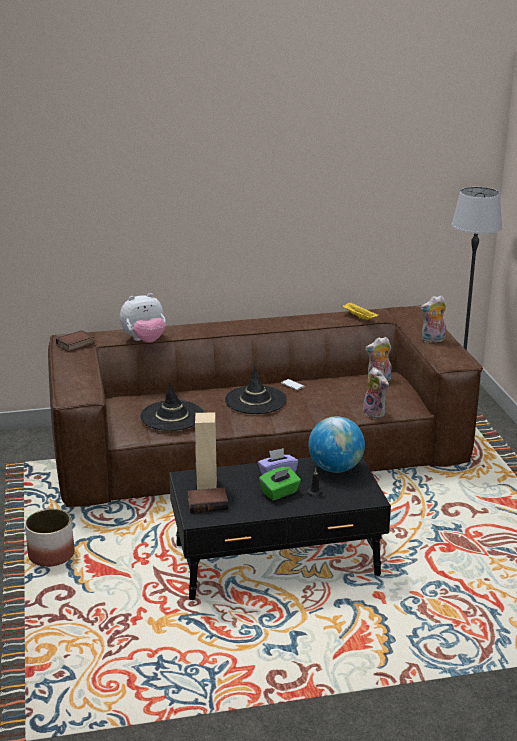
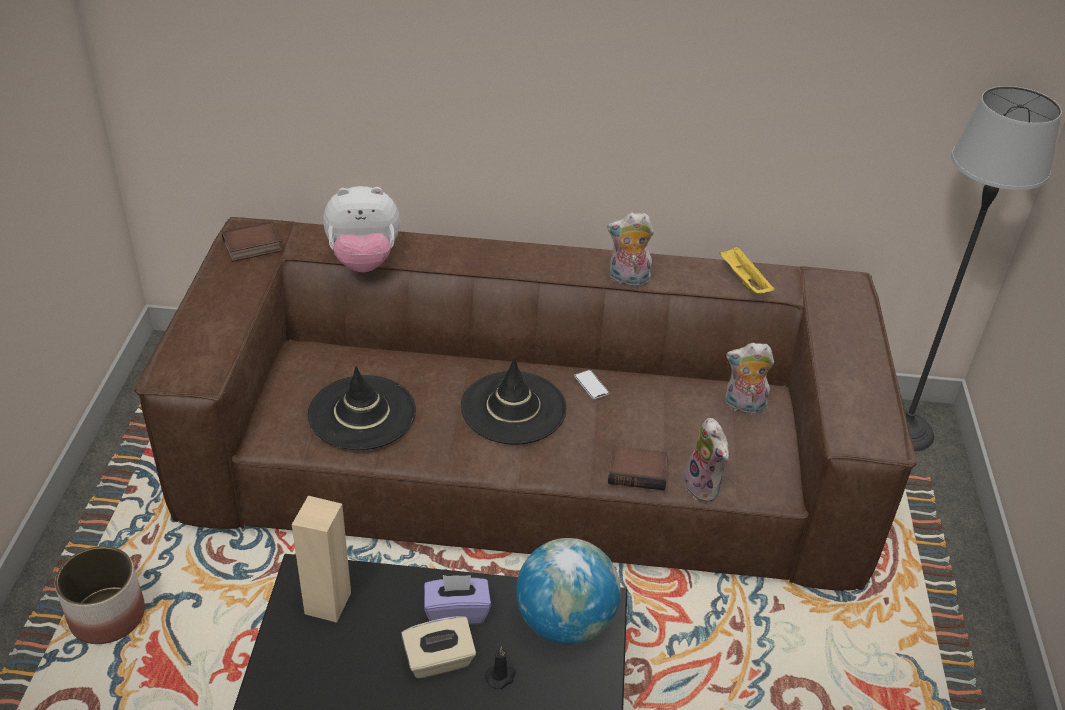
camera: 15 degrees right, 15 degrees up
(208, 503) = (306, 653): book -> book (638, 471)
(280, 493) = (439, 661): green tissue box -> beige tissue box
(433, 340) = (851, 368): plush toy -> plush toy (627, 280)

